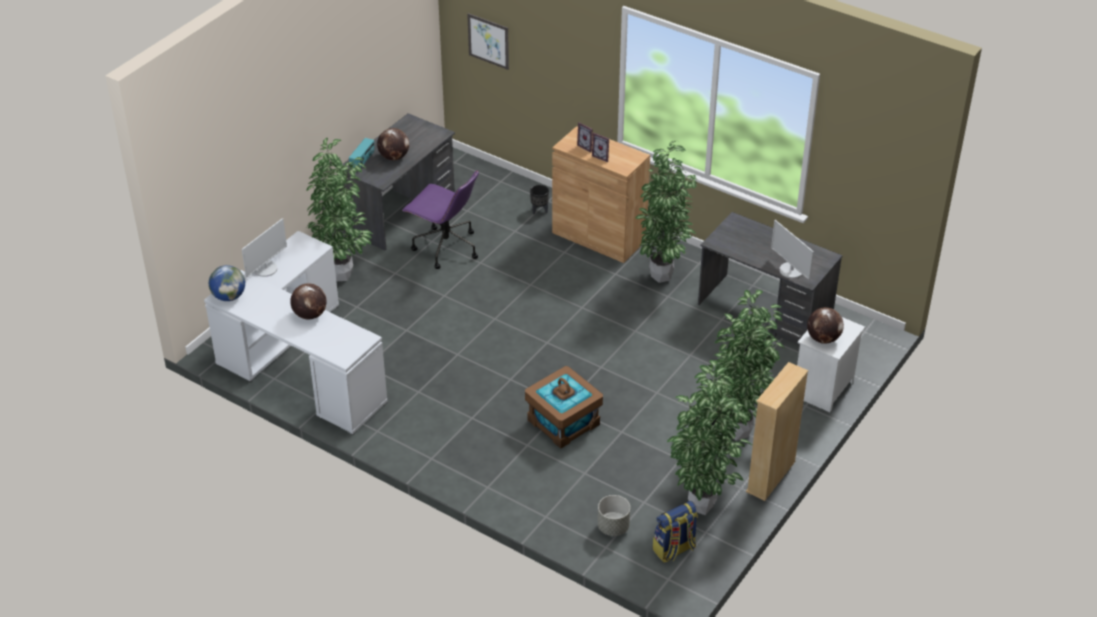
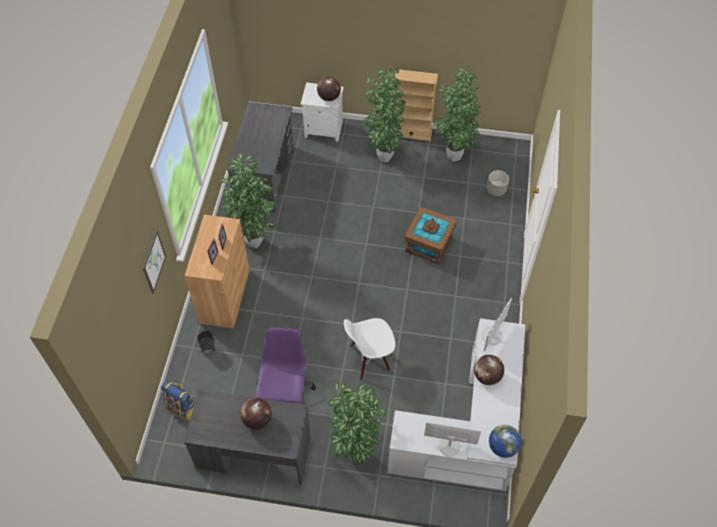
camera: 115 degrees left, 15 degrees up
(362, 161) = (274, 442): radio -> none
(441, 319) = (369, 359): none -> white chair
(488, 41) = (125, 348): picture -> picture (154, 261)
(674, 549) = (493, 158): backpack -> backpack (182, 408)
(791, 270) = (278, 121): monitor -> monitor (492, 335)

